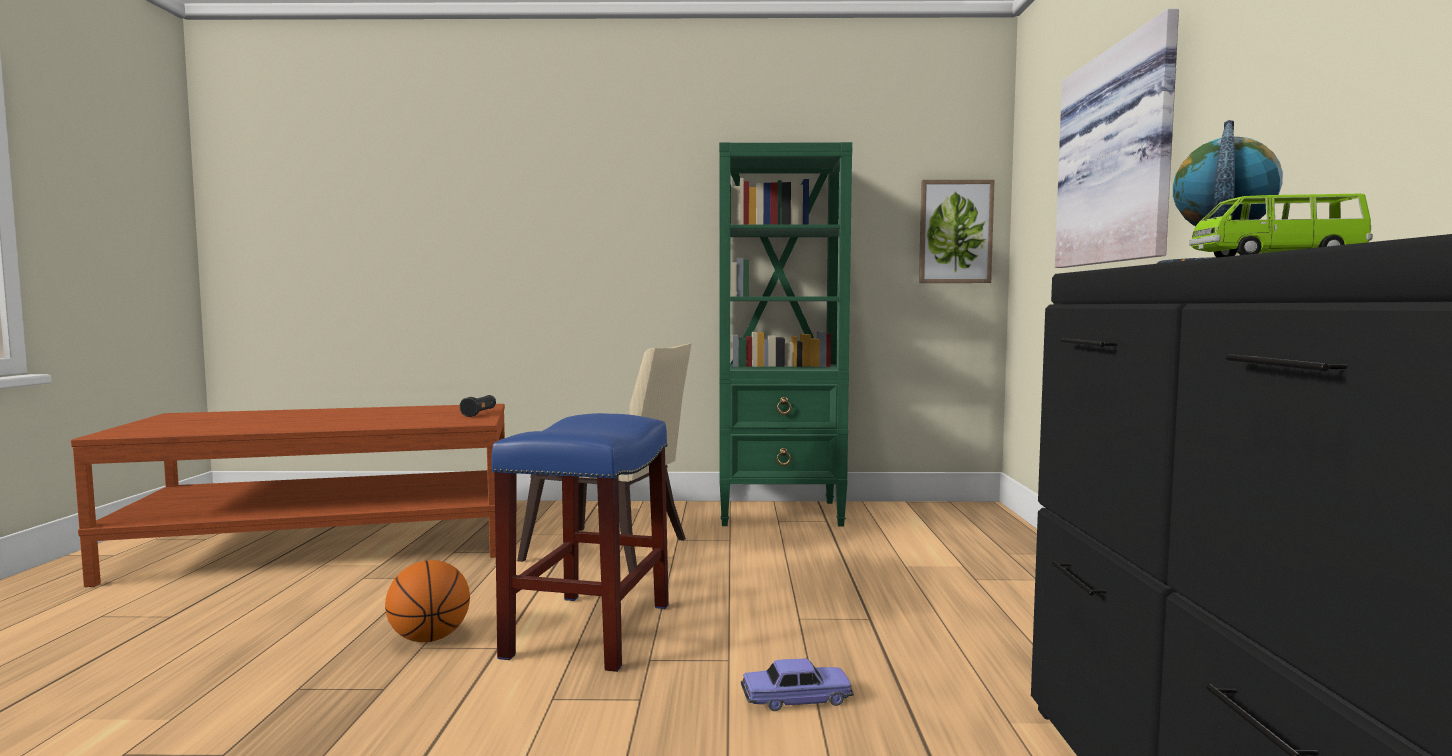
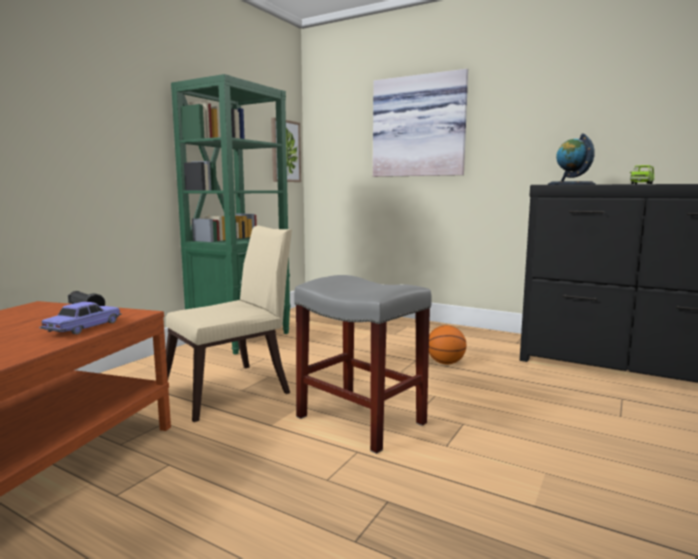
camera: 60 degrees left, 5 degrees up
(429, 638) = (313, 475): basketball -> basketball (445, 363)
(589, 629) = (359, 420): blue stool -> grey stool
(796, 699) = (486, 392): toy car -> toy car (84, 328)

